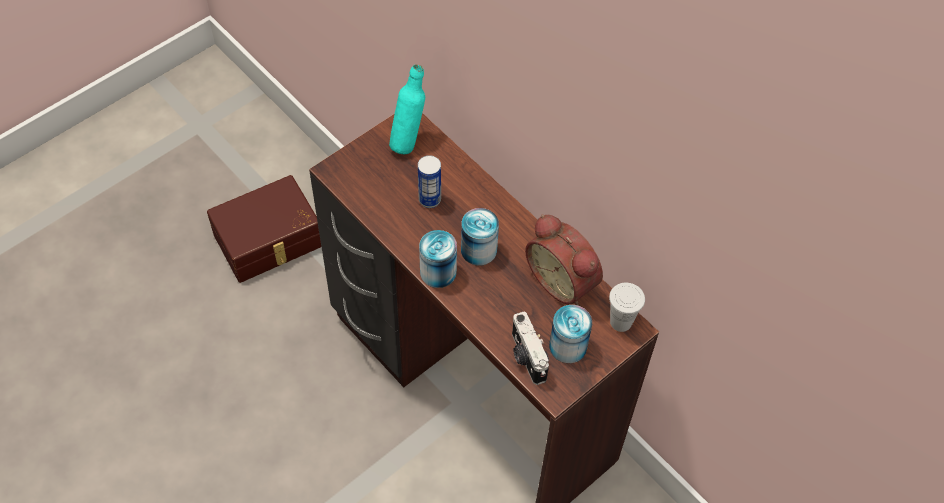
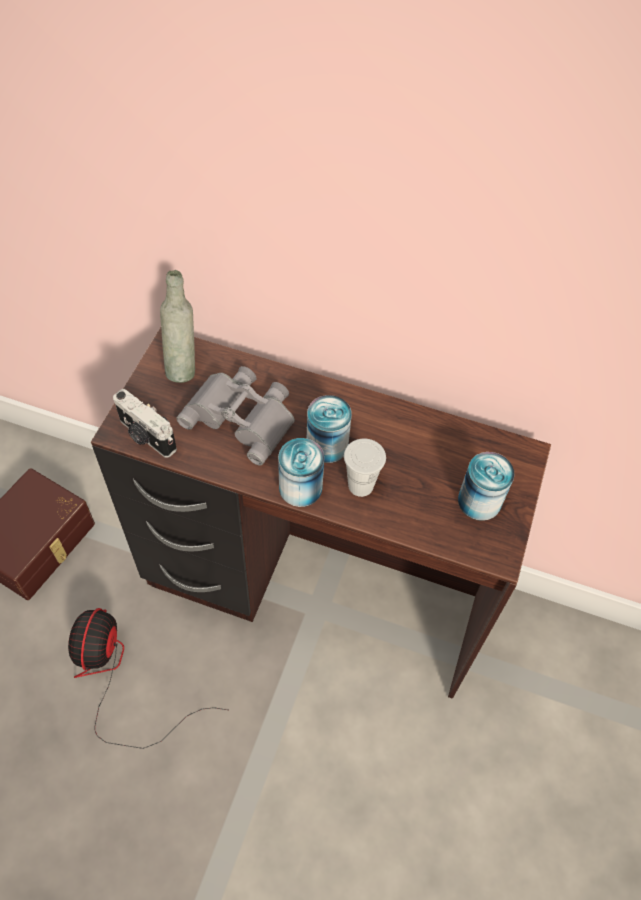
camera: 30 degrees left, 0 degrees up
(274, 377) = (117, 678): none -> fan
(408, 141) = (183, 366): turquoise bottle -> grey bottle
(429, 199) = (243, 416): can -> grey binoculars
(526, 357) = (448, 533): camera -> camera (146, 436)
(564, 280) = (430, 436): alarm clock -> none
(621, 322) = (511, 452): white cup -> white cup (360, 485)

